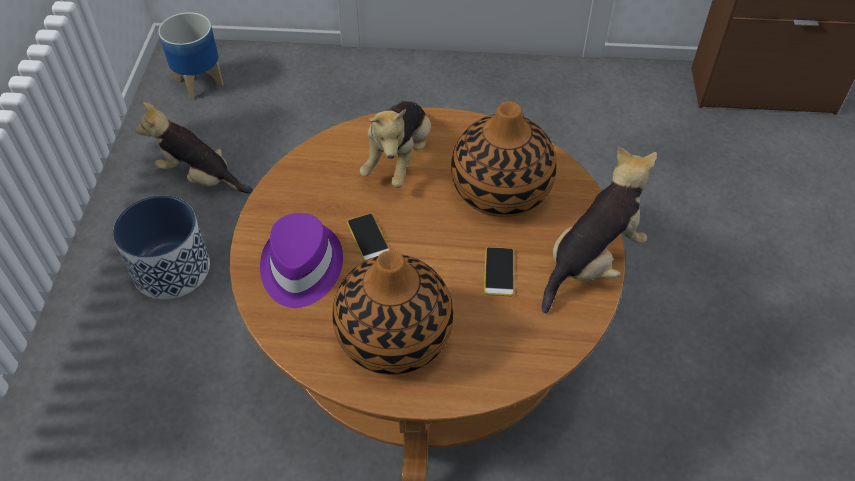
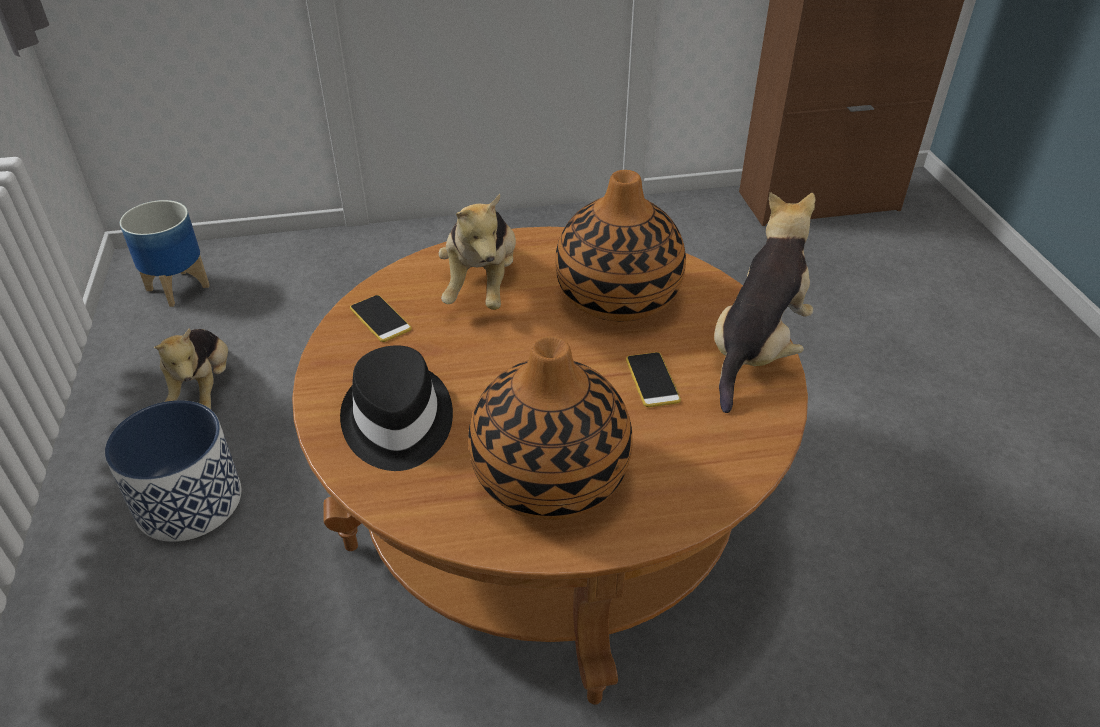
camera: 15 degrees left, 10 degrees down
(200, 177) = (203, 389): plush toy -> plush toy turned 105 degrees counterclockwise
(300, 267) = (396, 422): purple hat -> black hat
(368, 238) = (475, 373): phone -> phone (380, 319)

